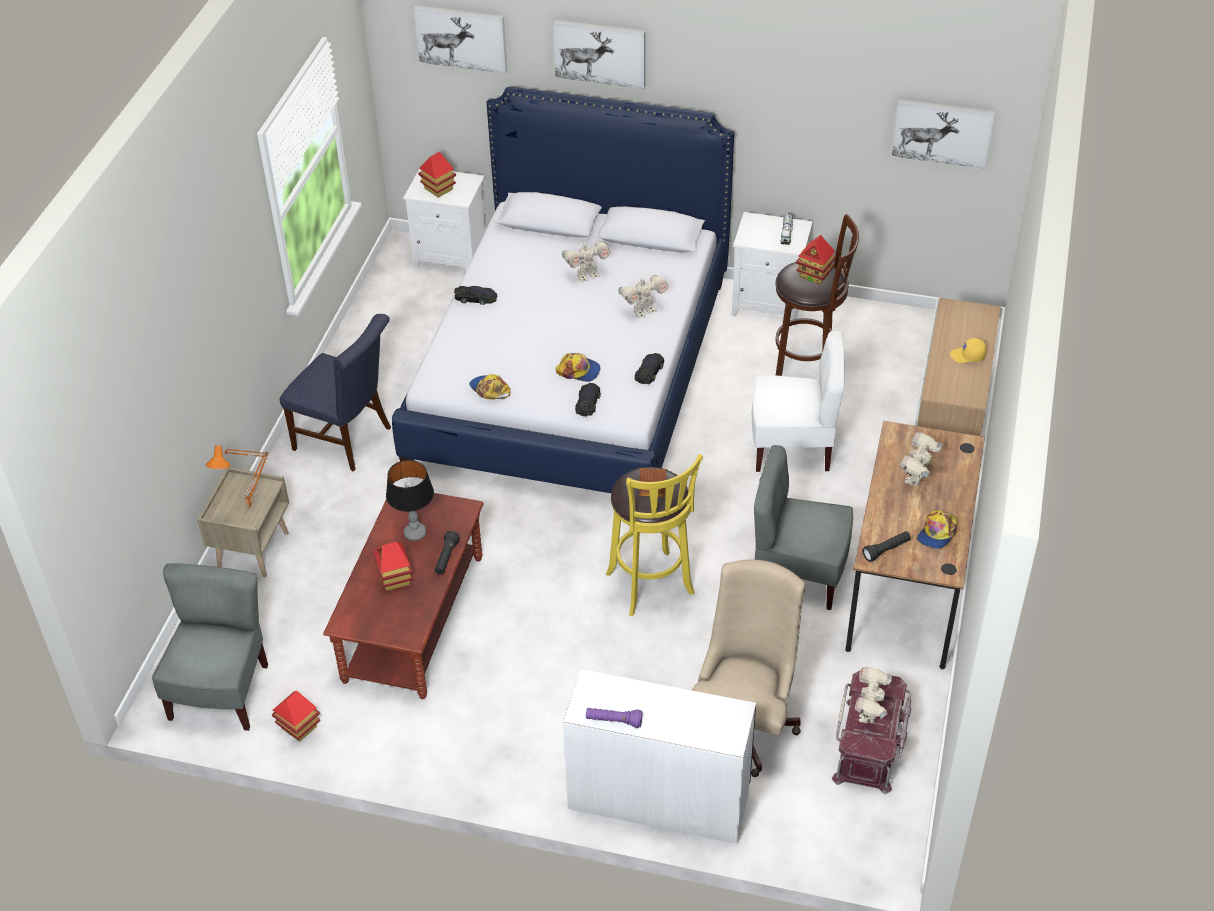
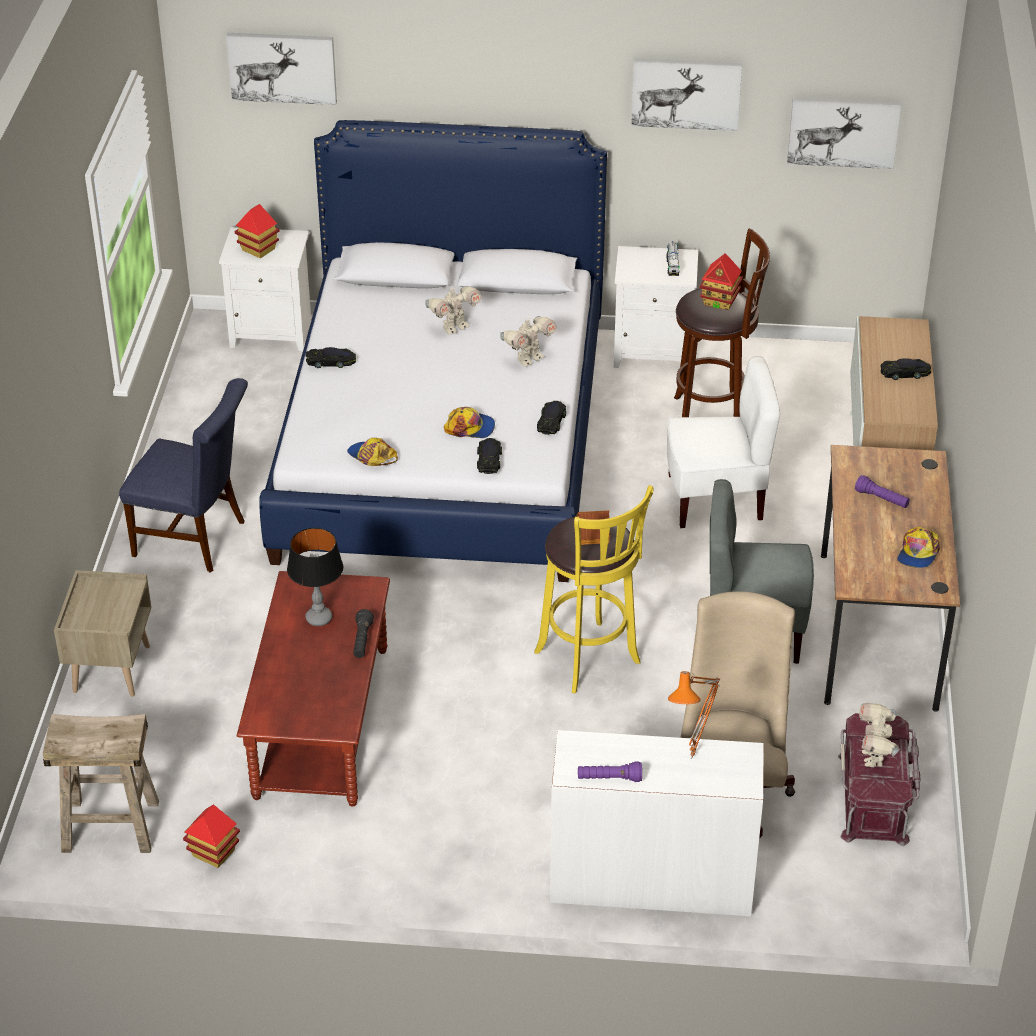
camera: 10 degrees left, 5 degrees down
(221, 692) = (111, 826): grey chair -> beige stool
(251, 509) = (115, 613): orange table lamp -> orange table lamp (694, 758)
(395, 578) = (307, 668): toy house -> none
(600, 52) = (447, 71): picture -> picture (686, 93)
(886, 550) = (867, 575): black flashlight -> none
(916, 478) = (882, 499): toy robot -> purple flashlight
(967, 356) = (905, 373): yellow cap -> black toy car

